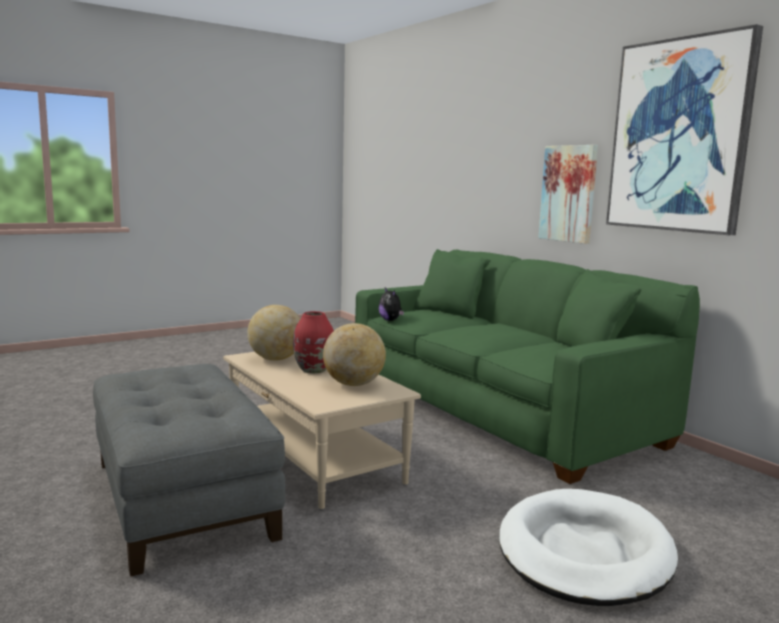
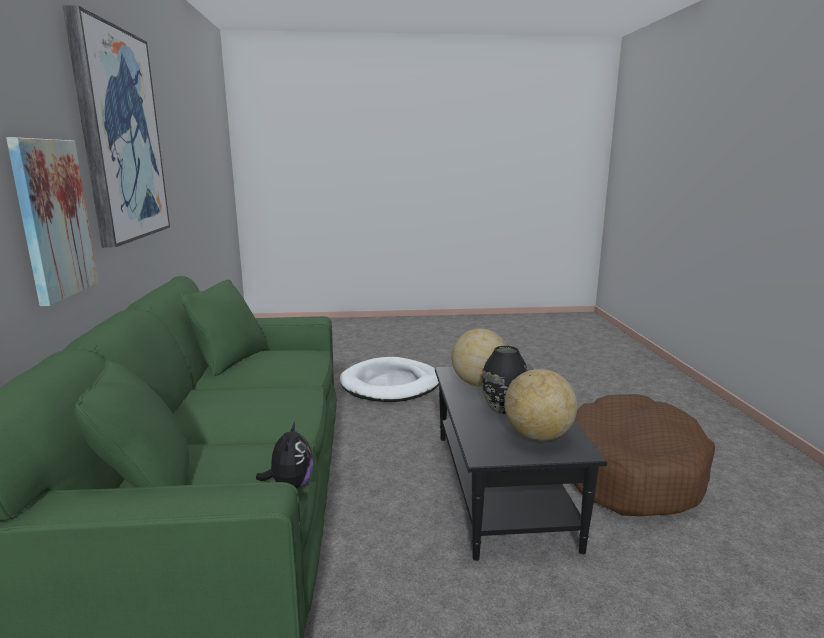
camera: 150 degrees left, 5 degrees up
(180, 498) = (630, 471): grey ottoman -> brown dog bed
(314, 370) = (503, 408): red vase -> black vase
(314, 457) = (500, 487): beige coffee table -> black coffee table

